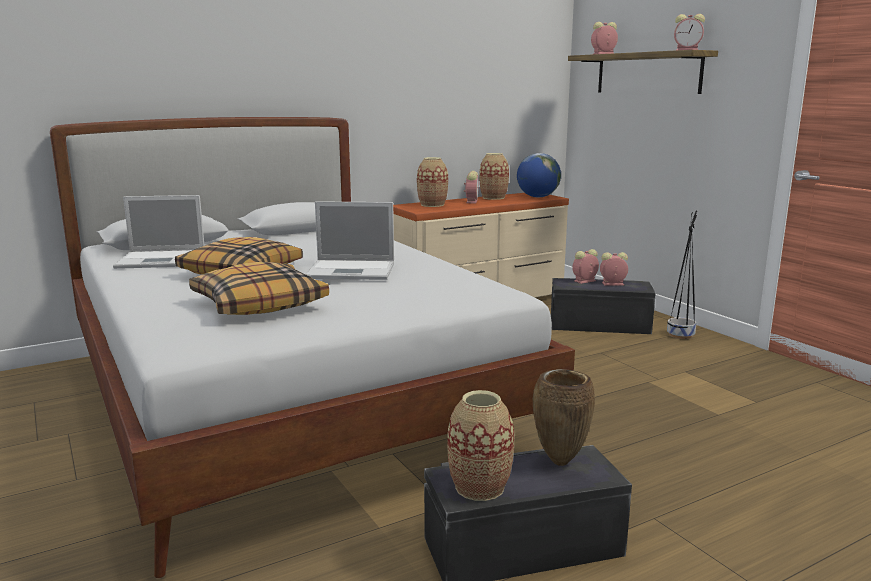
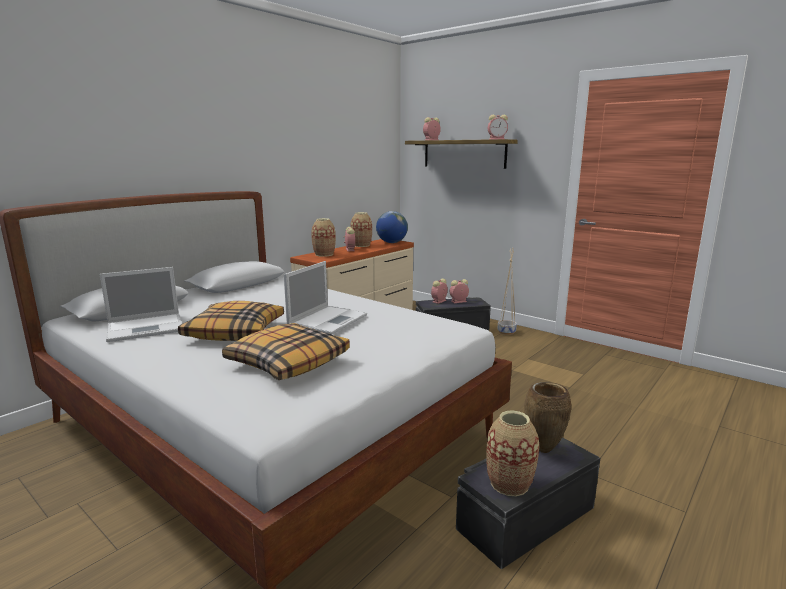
camera: 20 degrees left, 0 degrees up
(353, 271) = (328, 320): laptop -> laptop turned 45 degrees counterclockwise
(680, 335) = (506, 332): black planter -> beige planter

